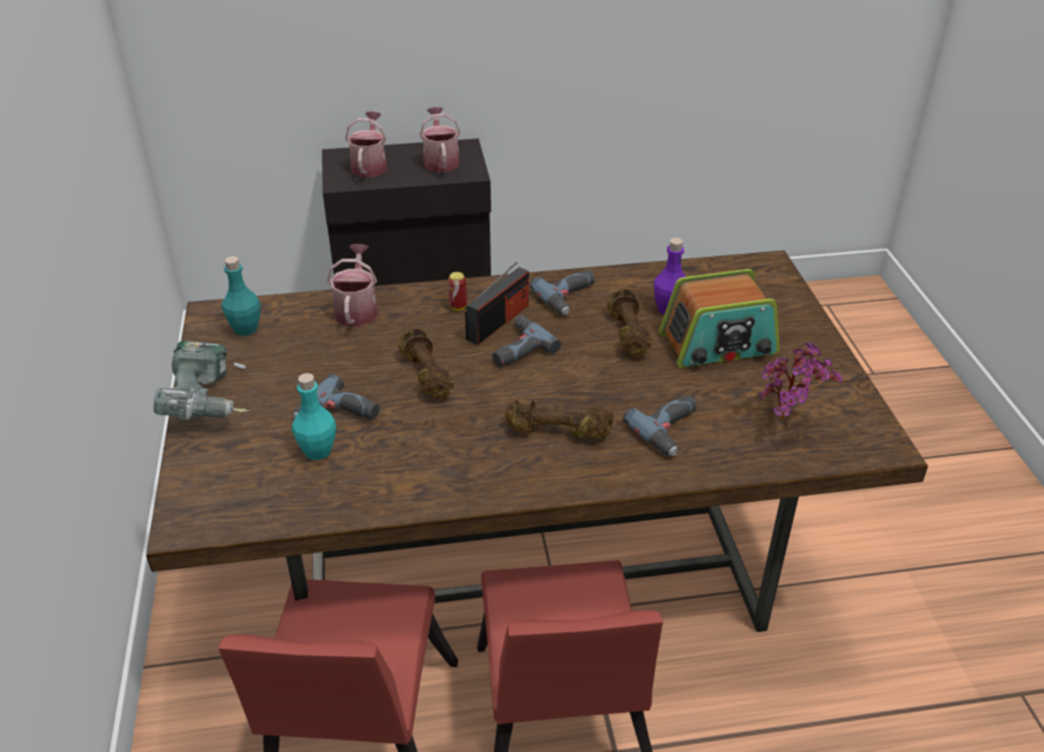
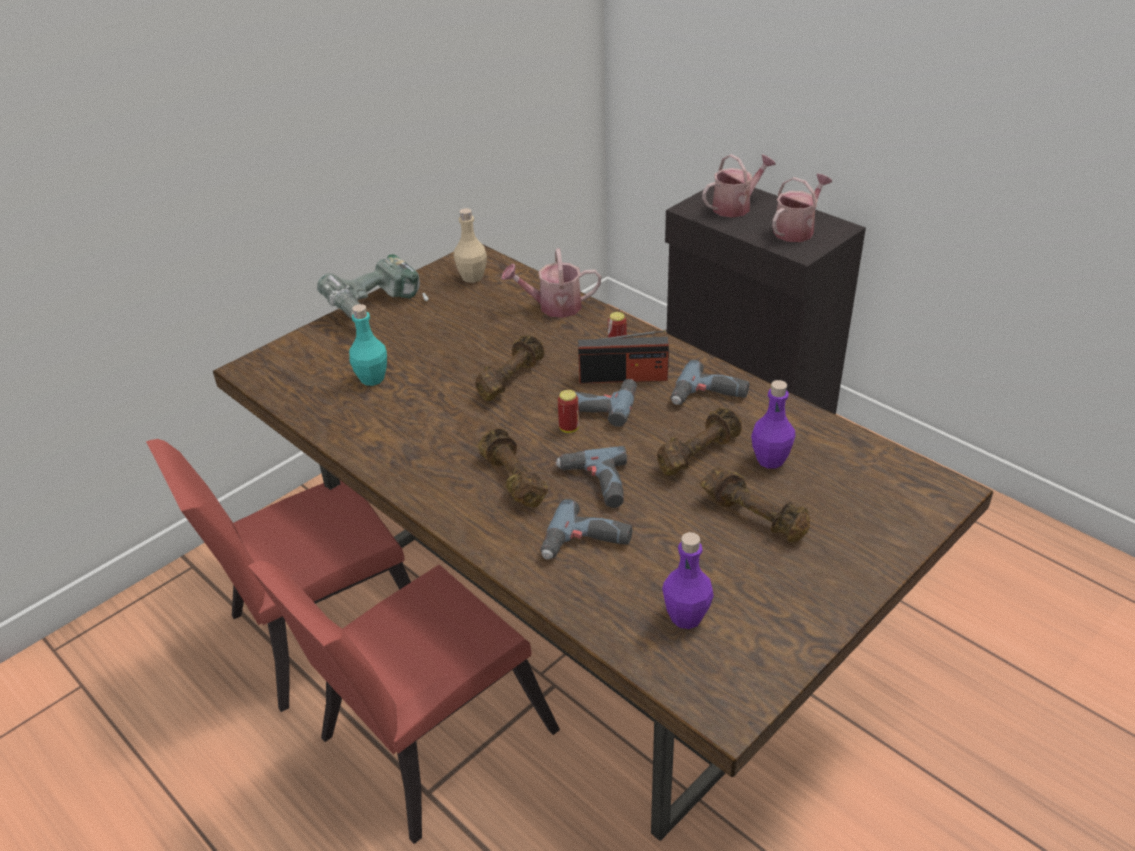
camera: 55 degrees right, 0 degrees up
(245, 329) = (472, 277): turquoise bottle -> beige bottle
(338, 414) = (420, 366): power drill -> power drill (594, 484)
(357, 309) = (553, 307): watering can -> watering can turned 150 degrees counterclockwise
(528, 376) = (569, 428): none -> can
(718, 344) = (755, 516): radio -> brown dumbbell
(787, 421) = (686, 617): potted plant -> purple bottle

